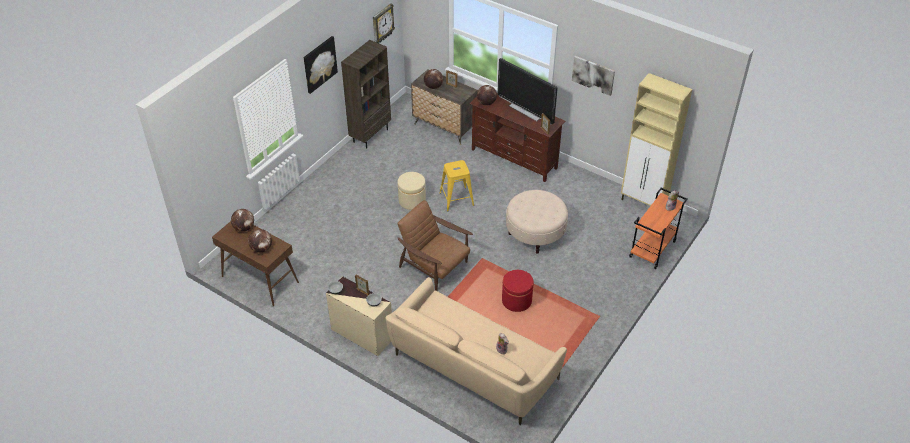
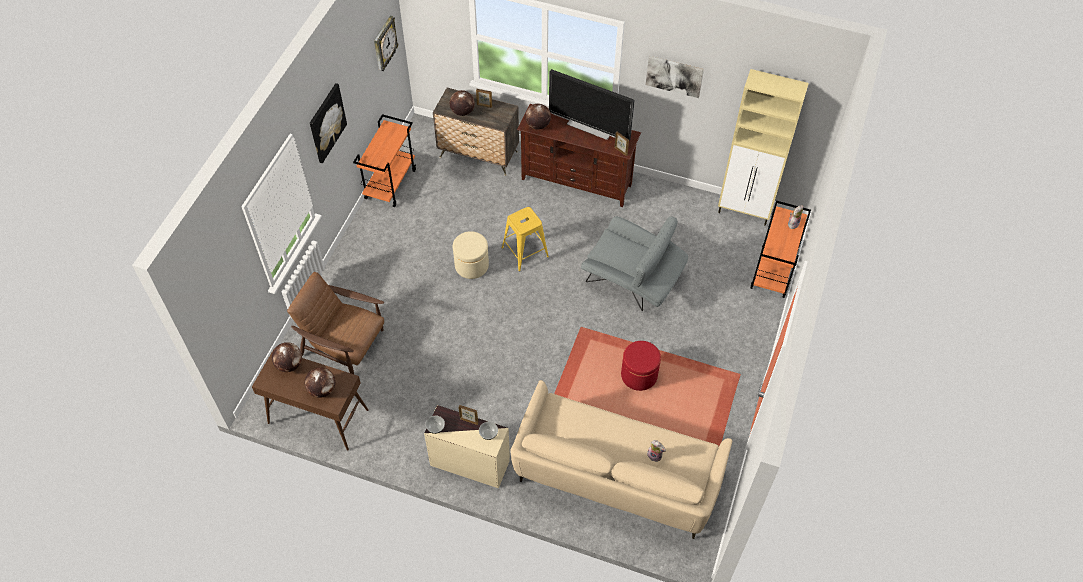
camera: 15 degrees left, 10 degrees up
(370, 135) = (390, 184): brown bookcase -> orange cart
(434, 266) = (527, 350): brown armchair -> brown armchair (344, 344)
(535, 233) = (633, 280): beige ottoman -> grey armchair

